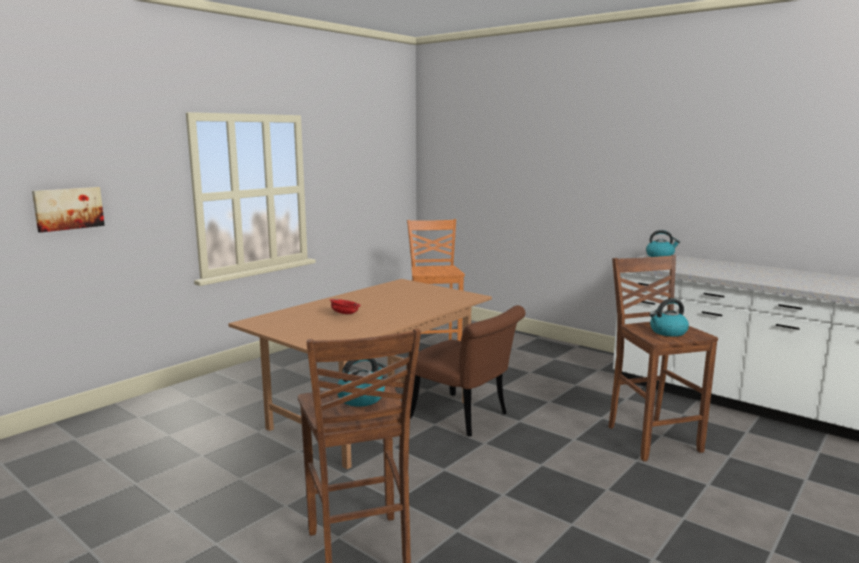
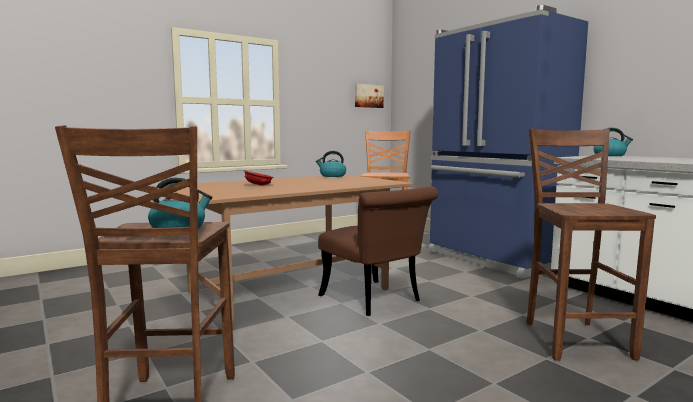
camera: 15 degrees right, 5 degrees down
(68, 208) = (60, 95): picture -> picture (368, 96)
(549, 353) = (494, 259): none -> blue fridge
(667, 332) = (591, 209): kettle -> kettle (332, 176)

